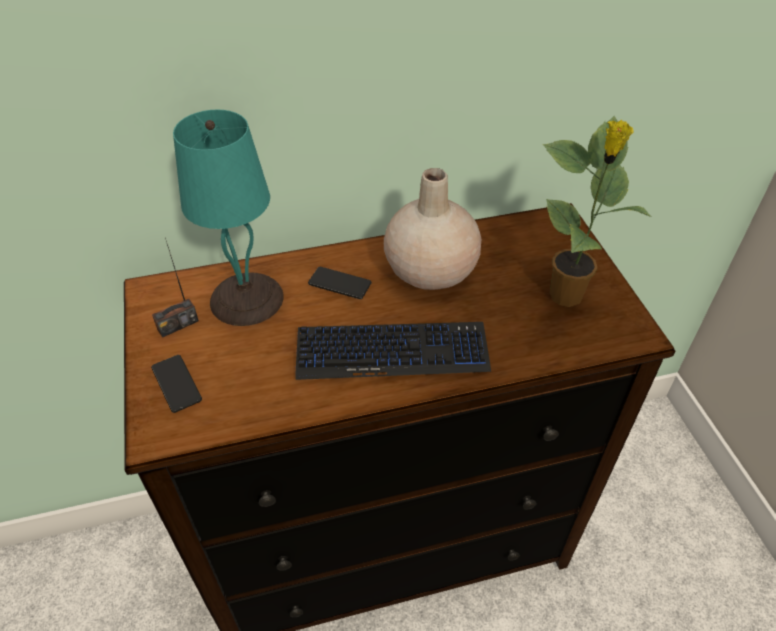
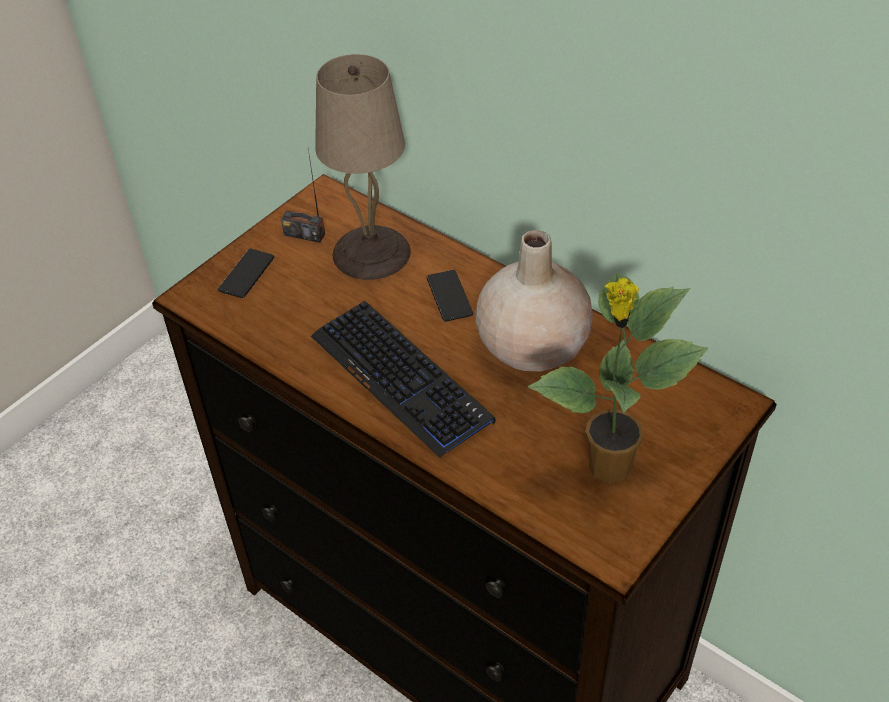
camera: 55 degrees right, 0 degrees up
(248, 298) = (373, 253): turquoise table lamp -> beige table lamp

